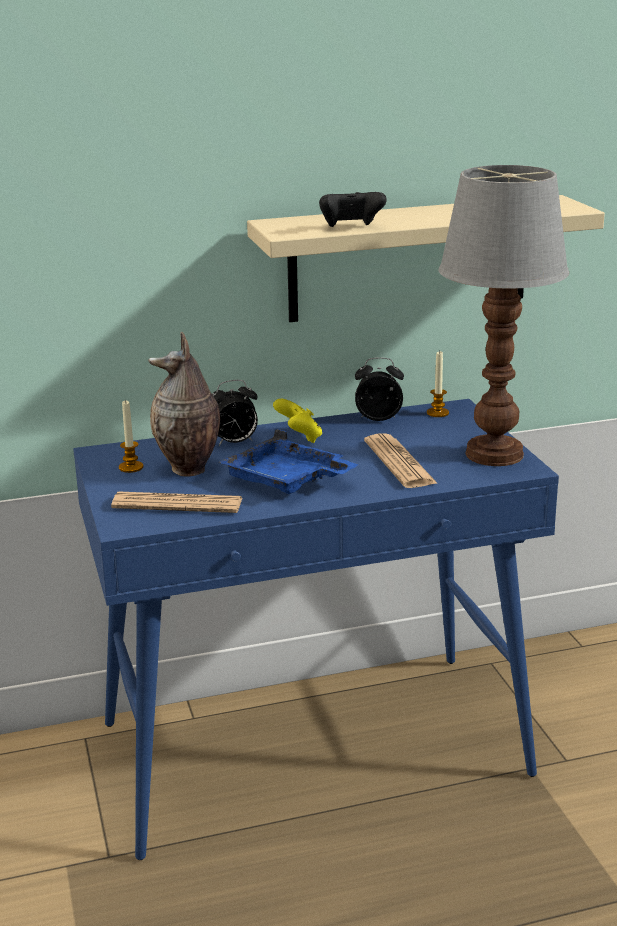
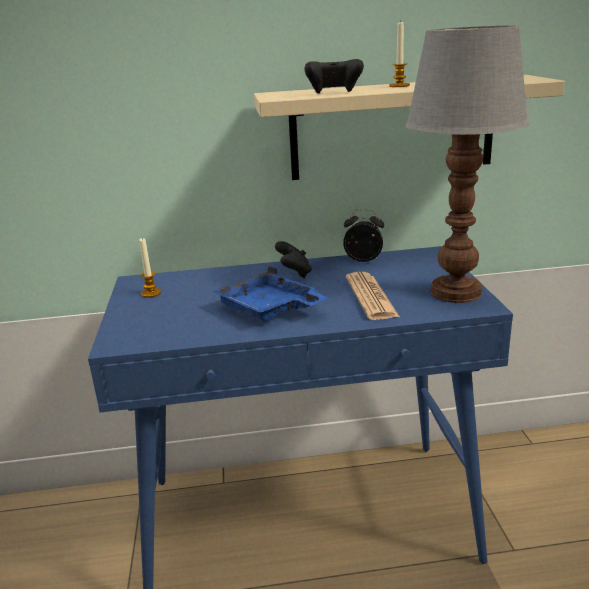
camera: 10 degrees right, 0 degrees up
(177, 504) = (170, 326): newspaper -> none
(189, 469) = (195, 296): vase -> none
(234, 443) = (241, 276): alarm clock -> none
(299, 438) = (294, 273): yellow game controller -> black game controller
(437, 413) = (413, 256): candle -> candle (399, 86)

